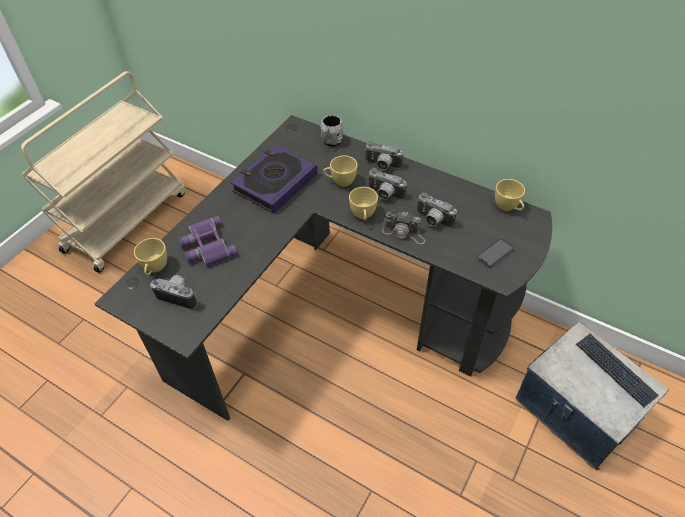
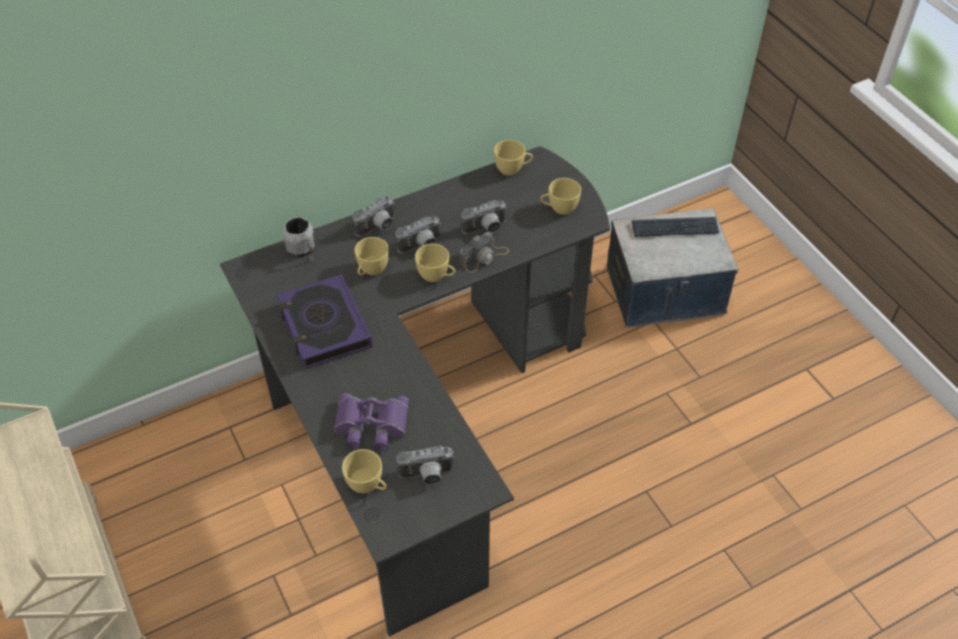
camera: 60 degrees left, 0 degrees up
(179, 296) = (426, 476): camera -> camera turned 150 degrees counterclockwise
(495, 253) = (559, 209): phone -> yellow cup

